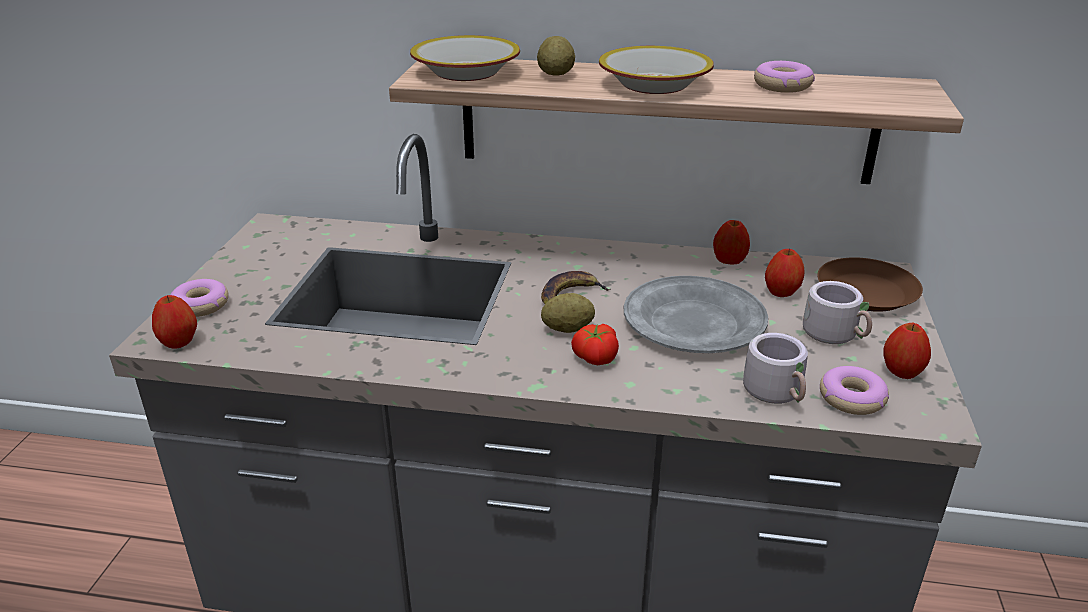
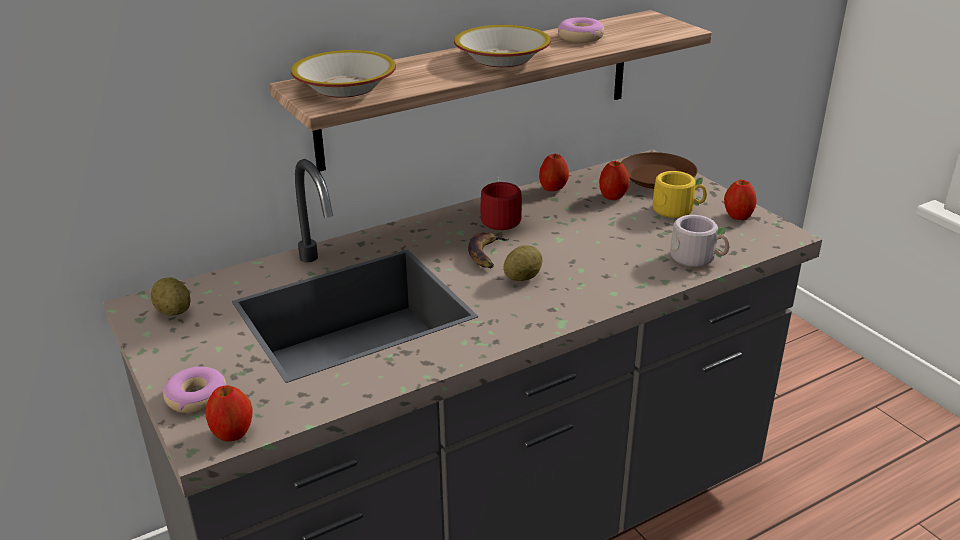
camera: 40 degrees left, 0 degrees up
(555, 75) = (418, 70): potato -> potato (174, 311)
(594, 358) = (568, 287): tomato -> none
(628, 269) = (498, 220): none -> red mug
(694, 321) = (591, 237): grey plate -> none
(836, 334) = (677, 209): grey mug -> yellow mug
(852, 398) = (736, 243): donut -> none

